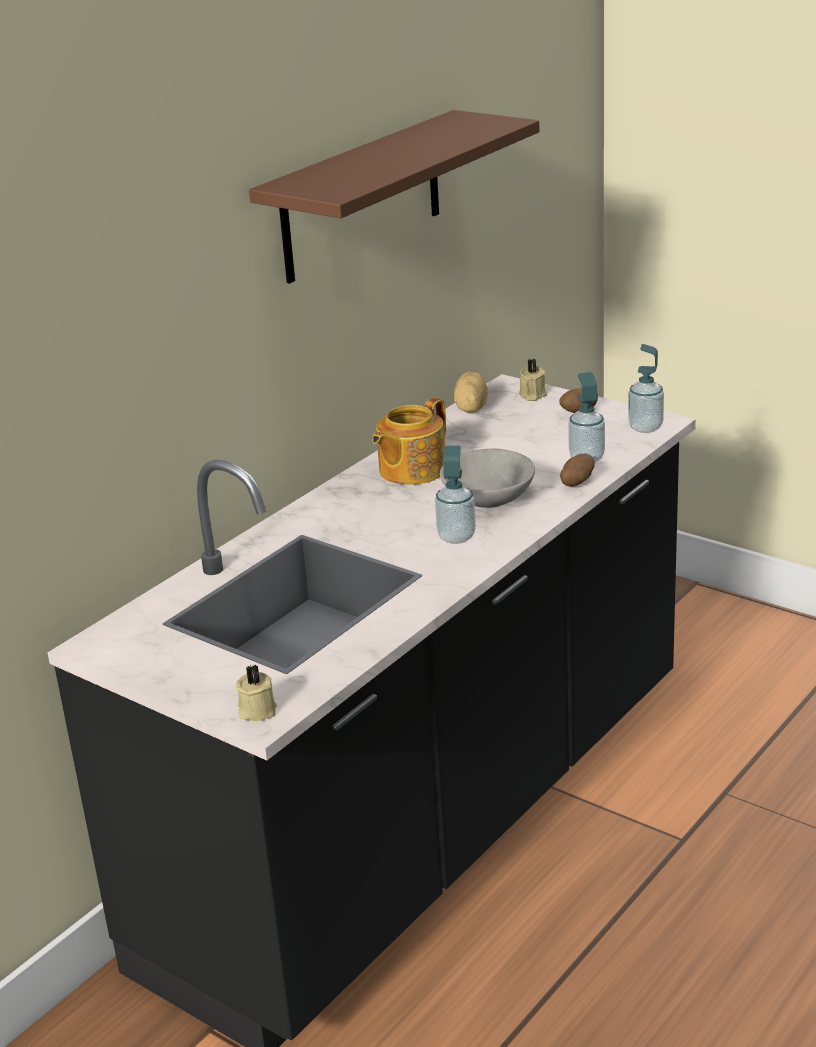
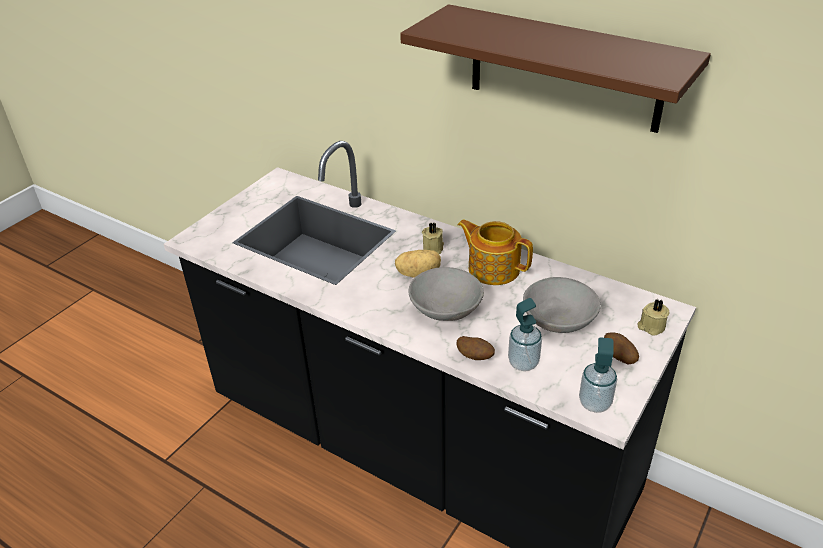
camera: 85 degrees right, 10 degrees up
(256, 710) = (198, 236): beige candle -> beige candle (434, 248)
(456, 537) = (387, 296): soap dispenser -> none
(470, 409) = (612, 291): potato -> potato (418, 274)
(517, 438) = (558, 320): none -> grey bowl

